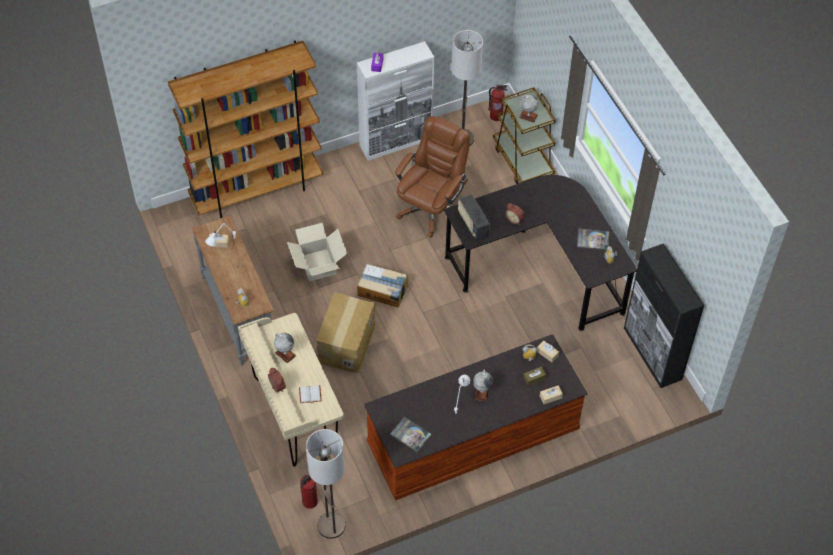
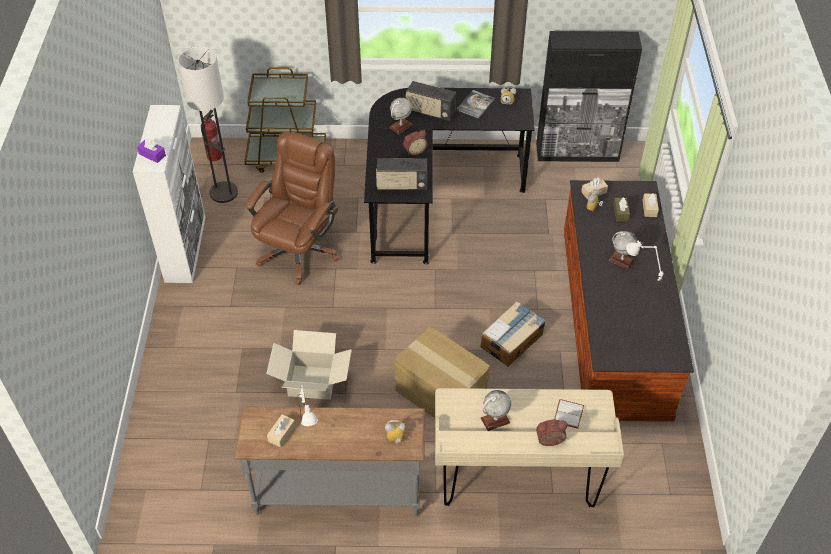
camera: 65 degrees left, 5 degrees down
(257, 191) = (158, 407): brown bookcase -> none
(310, 502) = (647, 508): fire extinguisher -> none
(331, 525) = (687, 497): floor lamp -> none
(382, 290) = (385, 333): cardboard box -> cardboard box (512, 340)
(410, 435) = (654, 341): book -> none
(431, 208) = (299, 251): brown office chair -> brown office chair turned 60 degrees clockwise
(528, 116) = (285, 93): globe -> globe (400, 126)
(565, 213) = (430, 112): none -> radio

